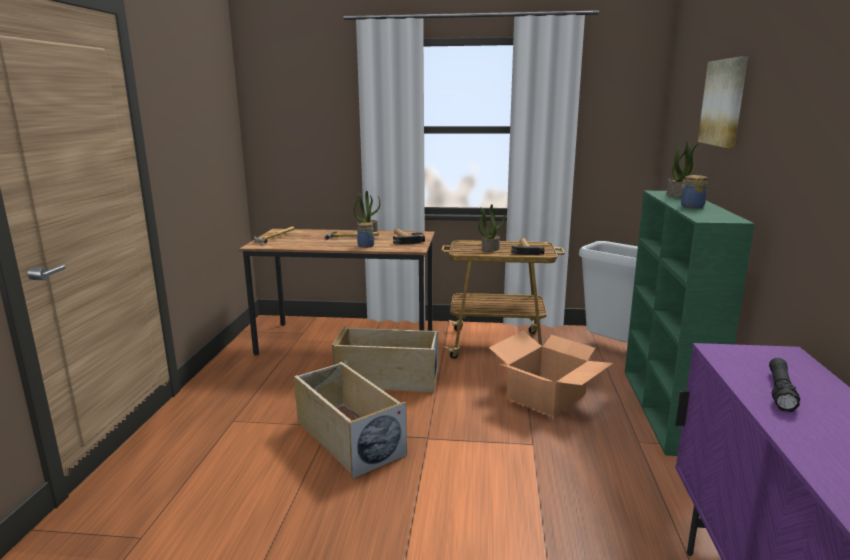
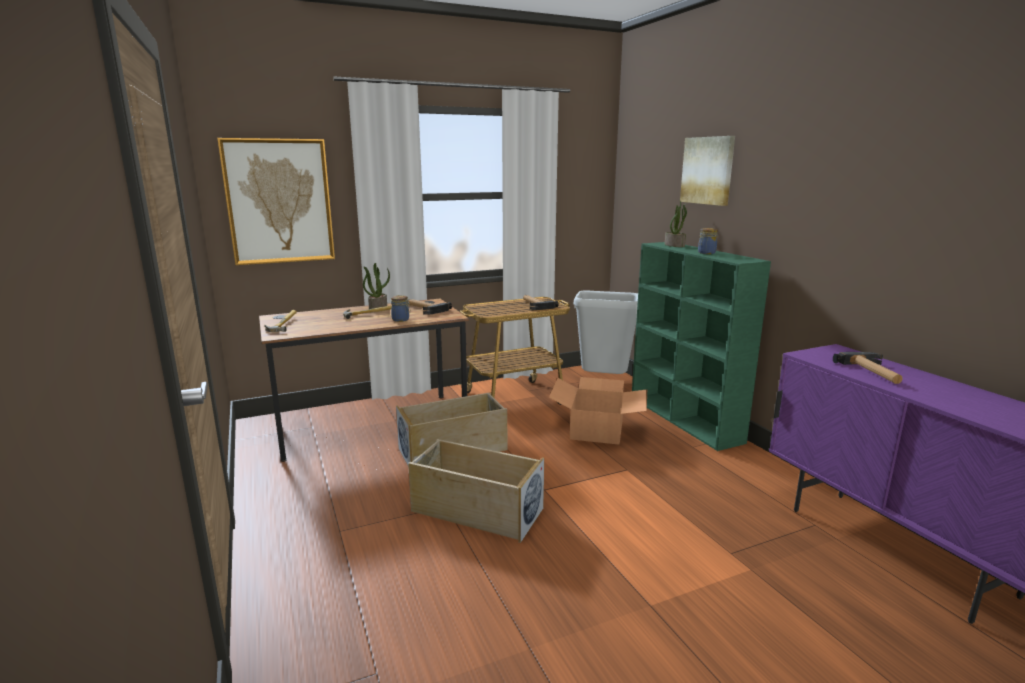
camera: 30 degrees left, 0 degrees up
(300, 130) = (279, 201): none -> picture
(490, 249) = (507, 308): potted plant -> none
(780, 391) = (873, 372): black flashlight -> hammer

